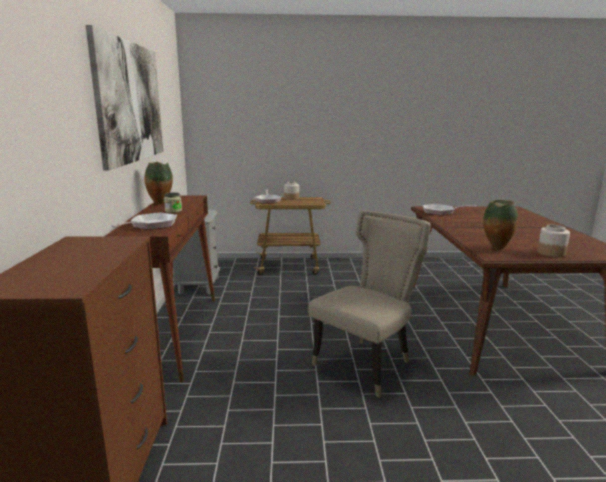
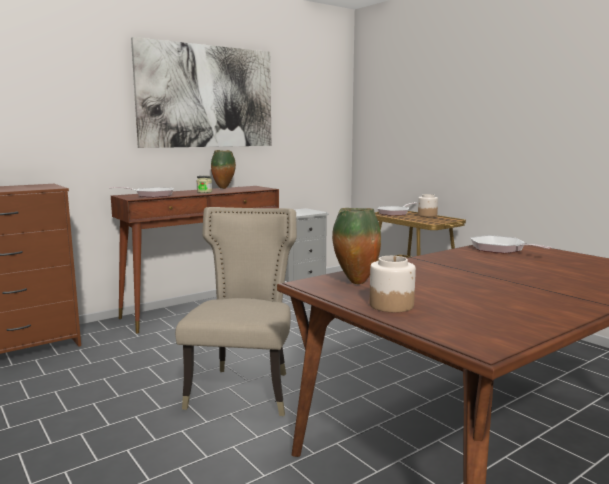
camera: 55 degrees right, 5 degrees down
(367, 364) = (244, 389): beige chair -> beige chair turned 90 degrees counterclockwise

